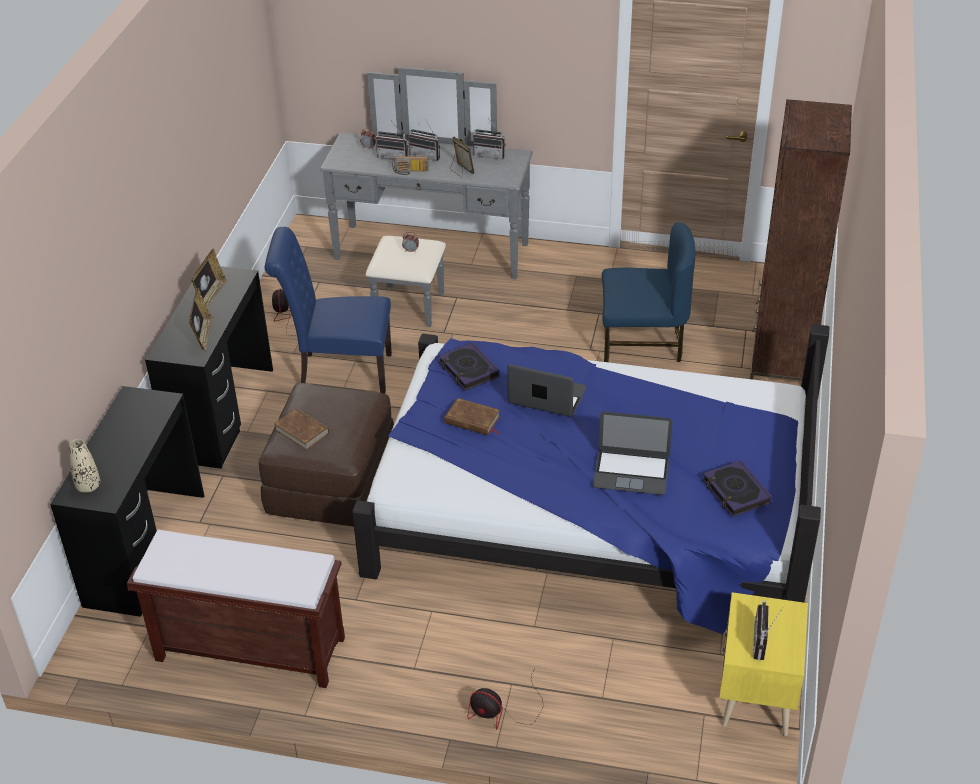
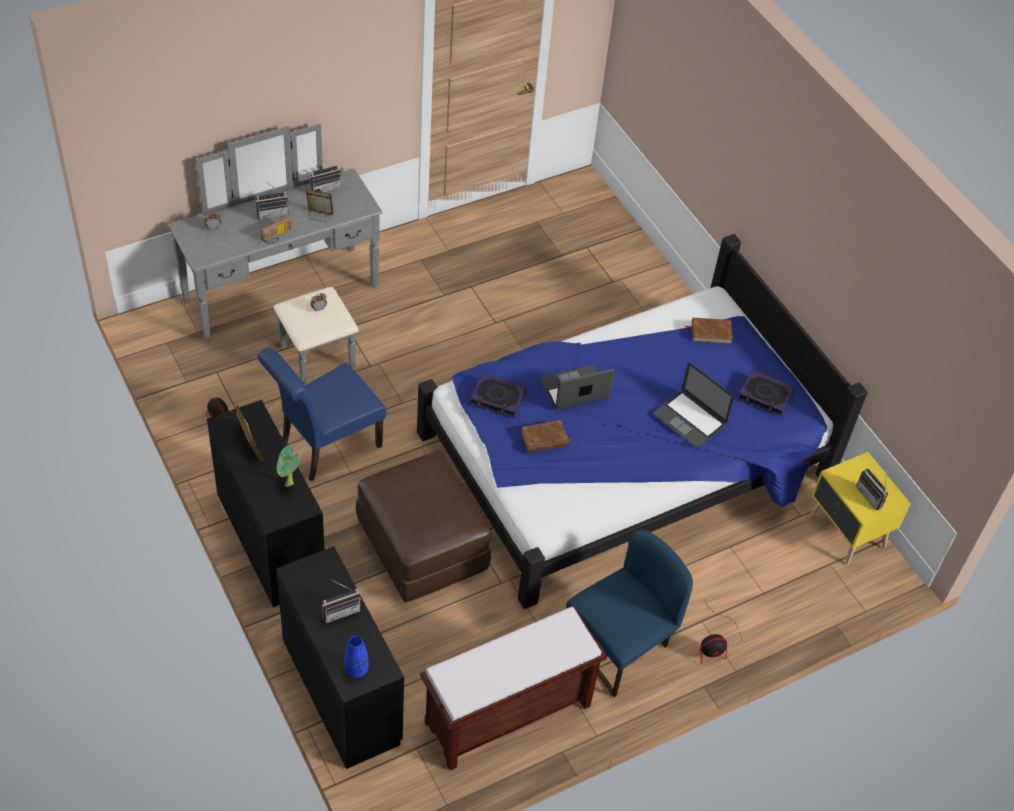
camera: 45 degrees left, 10 degrees up
(88, 486) = (356, 669): beige vase -> blue vase
(203, 336) = (289, 485): picture frame -> potted plant
(302, 431) = (416, 520): brown book -> brown book (711, 332)
(394, 156) = (246, 227): radio -> radio (340, 610)
(631, 472) = (690, 419): laptop -> laptop turned 75 degrees clockwise
(641, 345) = (528, 299): blue chair -> blue chair (620, 646)
(780, 362) = (634, 263): brown bookcase -> none

